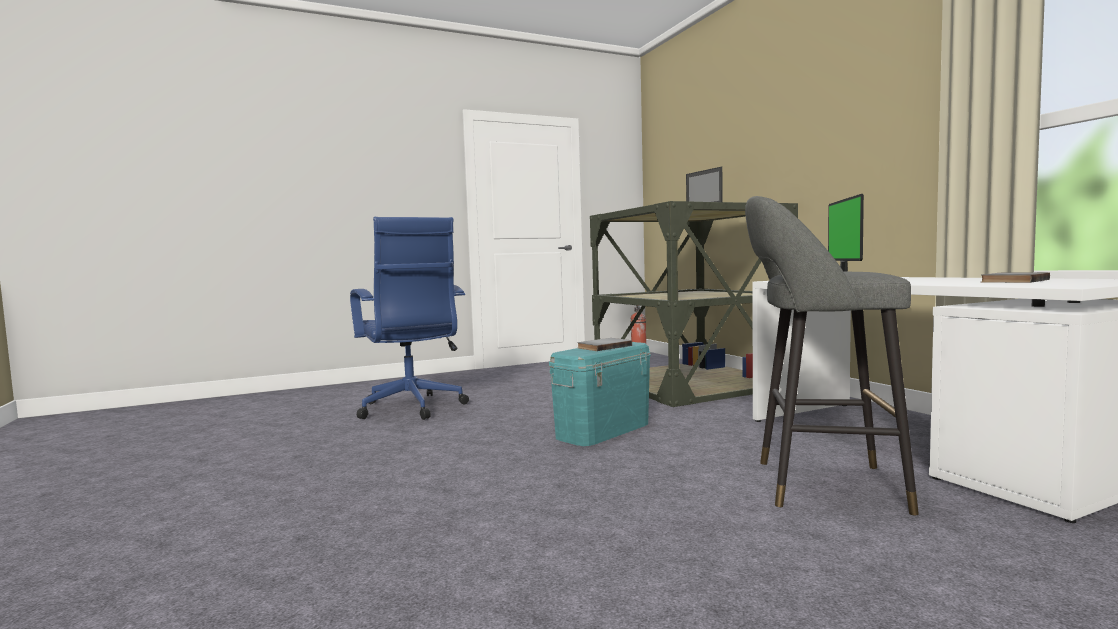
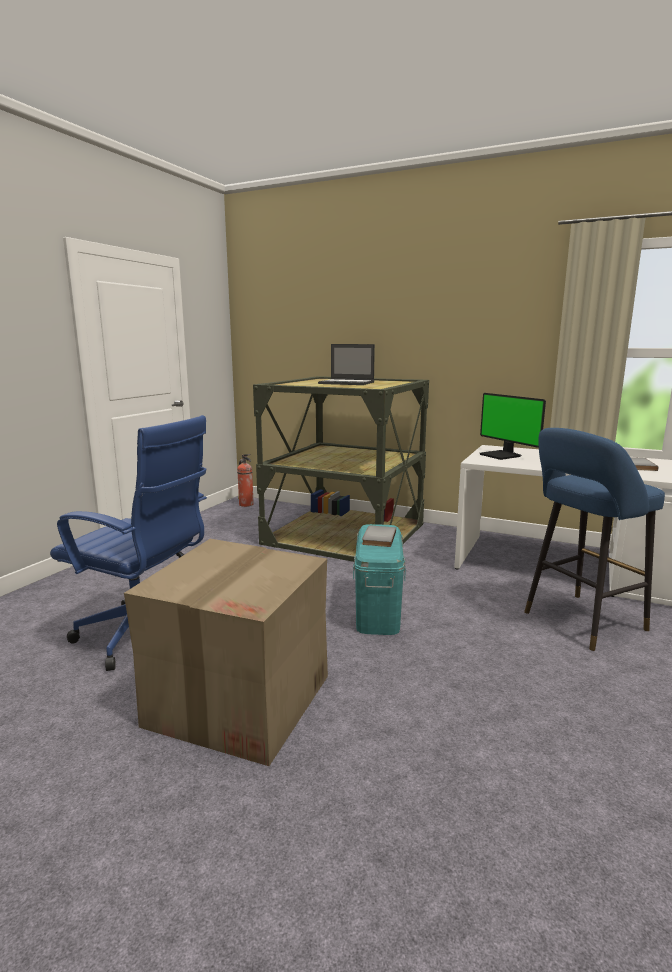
camera: 40 degrees left, 10 degrees up
(396, 448) = (240, 699): none -> cardboard box
(819, 485) = (579, 622): grey stool -> blue stool

